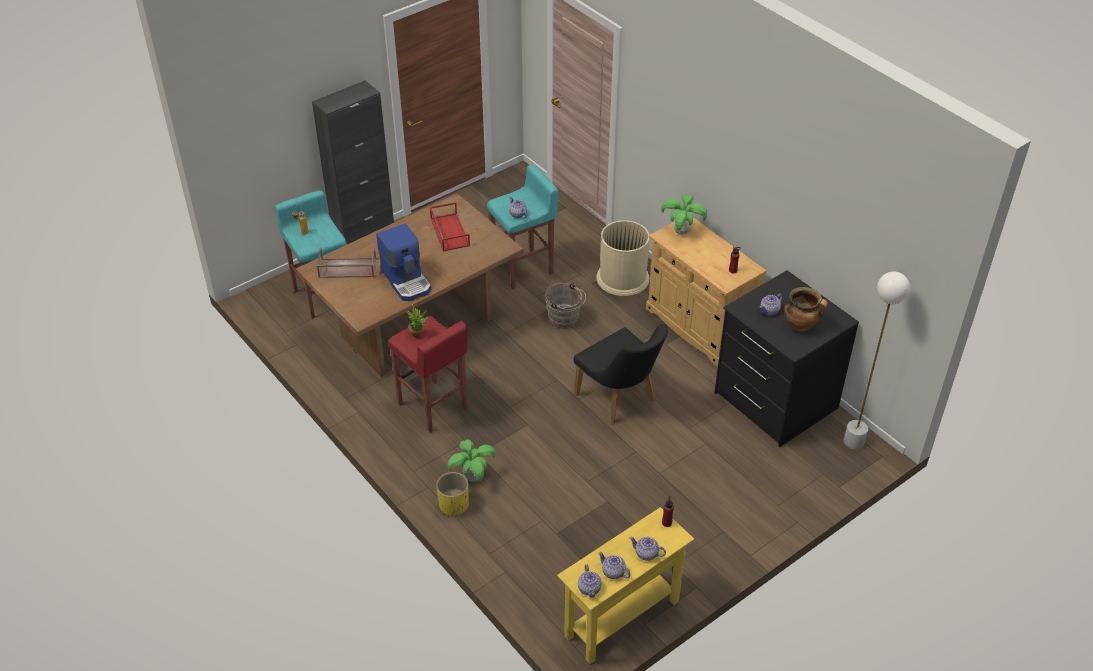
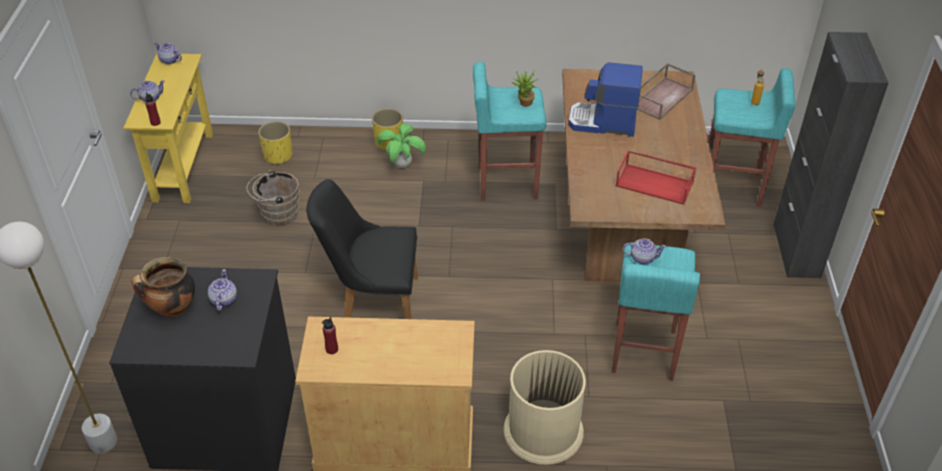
camera: 130 degrees right, 0 degrees up
(432, 407) = (506, 182): red stool -> turquoise stool
(542, 564) = (278, 156): none -> yellow planter
(565, 320) = (525, 334): brown bucket -> brown bucket (277, 215)
(613, 572) = (163, 76): teapot -> none
(681, 232) = (446, 353): potted plant -> none

